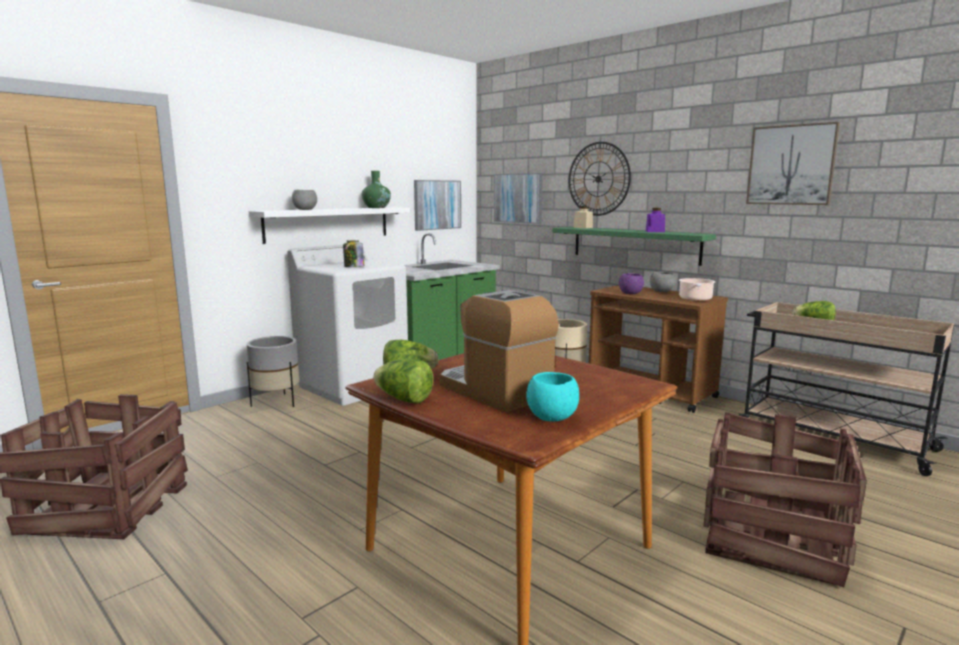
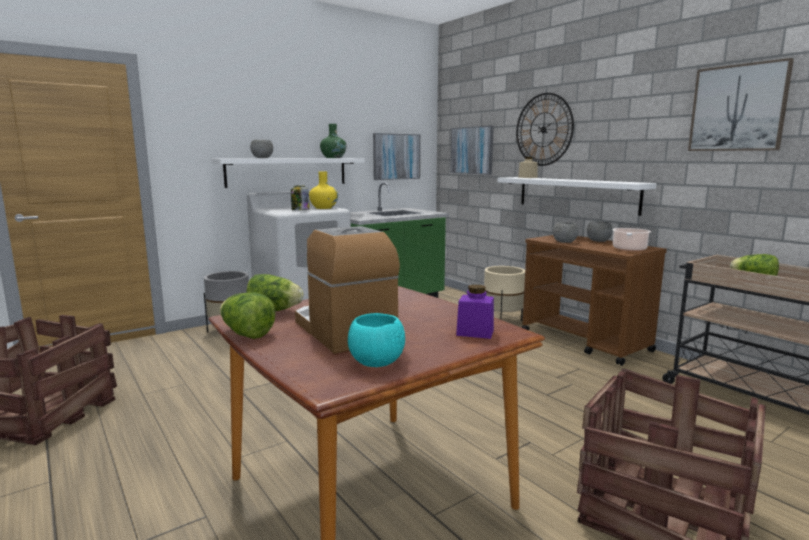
camera: 10 degrees right, 0 degrees up
(375, 263) = (323, 208): none -> yellow vase
(630, 293) = (565, 242): purple bowl -> grey bowl
(634, 245) = (576, 194): green shelf -> white shelf
(655, 231) = (594, 180): purple jar -> purple jar (475, 332)

